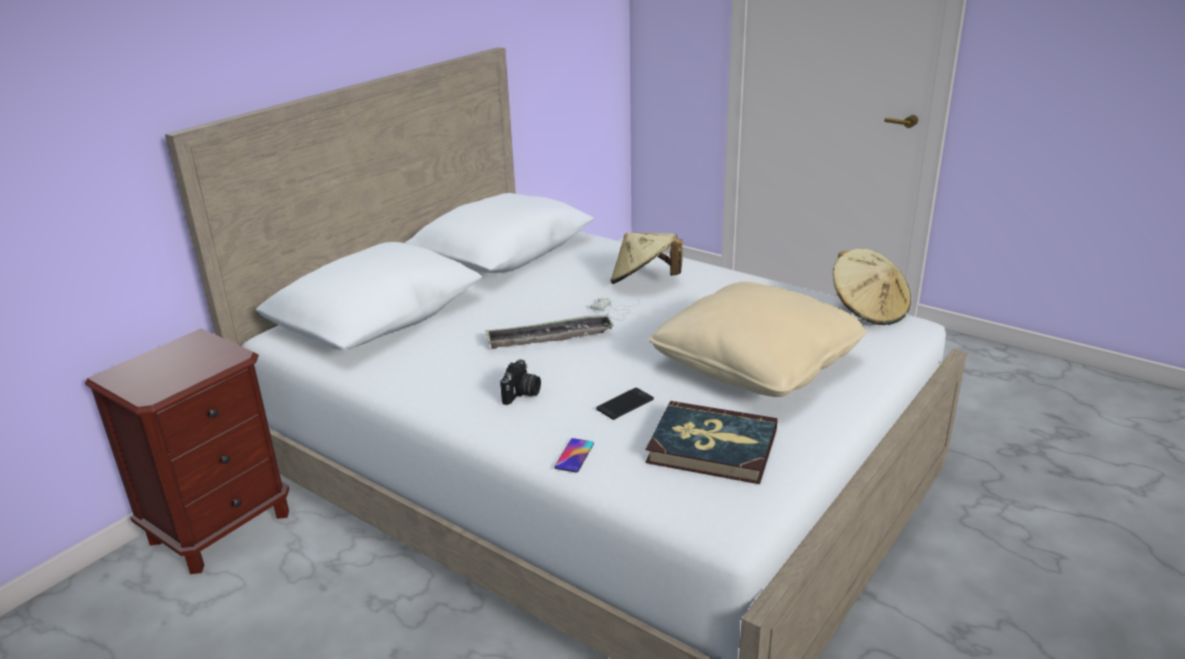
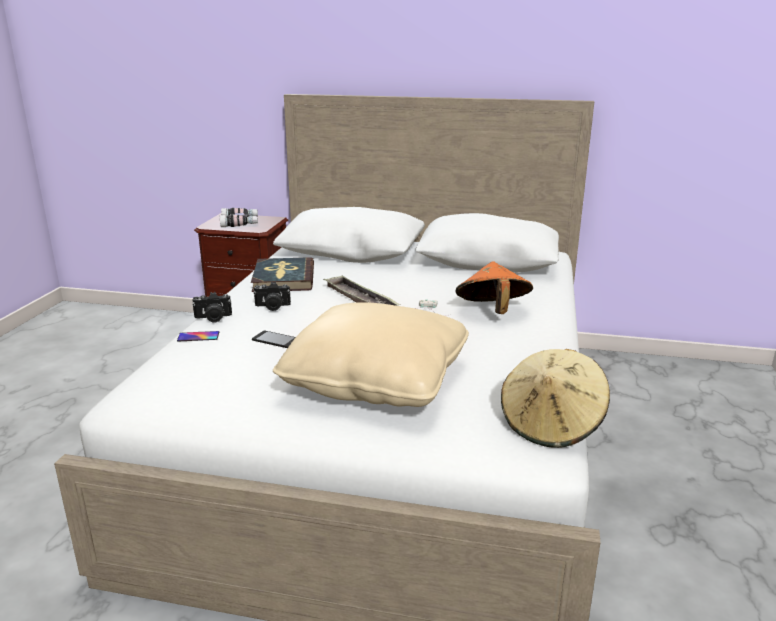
camera: 65 degrees right, 5 degrees down
(175, 366) = (240, 222): none -> binoculars
(522, 439) = (213, 318): none -> camera
(644, 281) = (492, 312): beige hat -> orange hat
(712, 447) = (227, 381): book -> book (283, 278)

